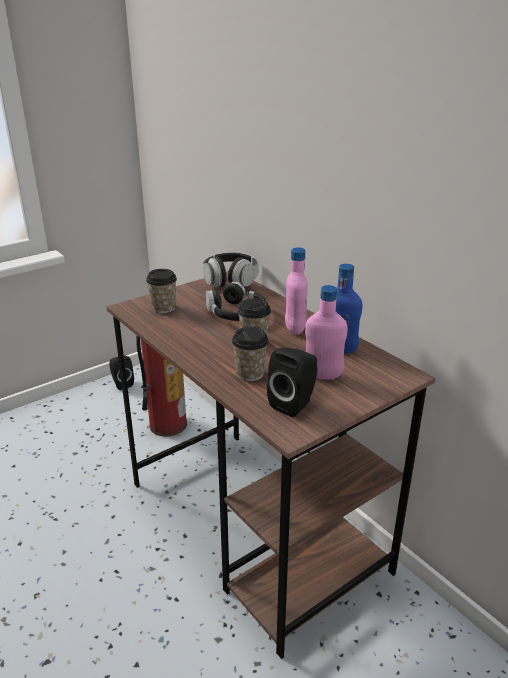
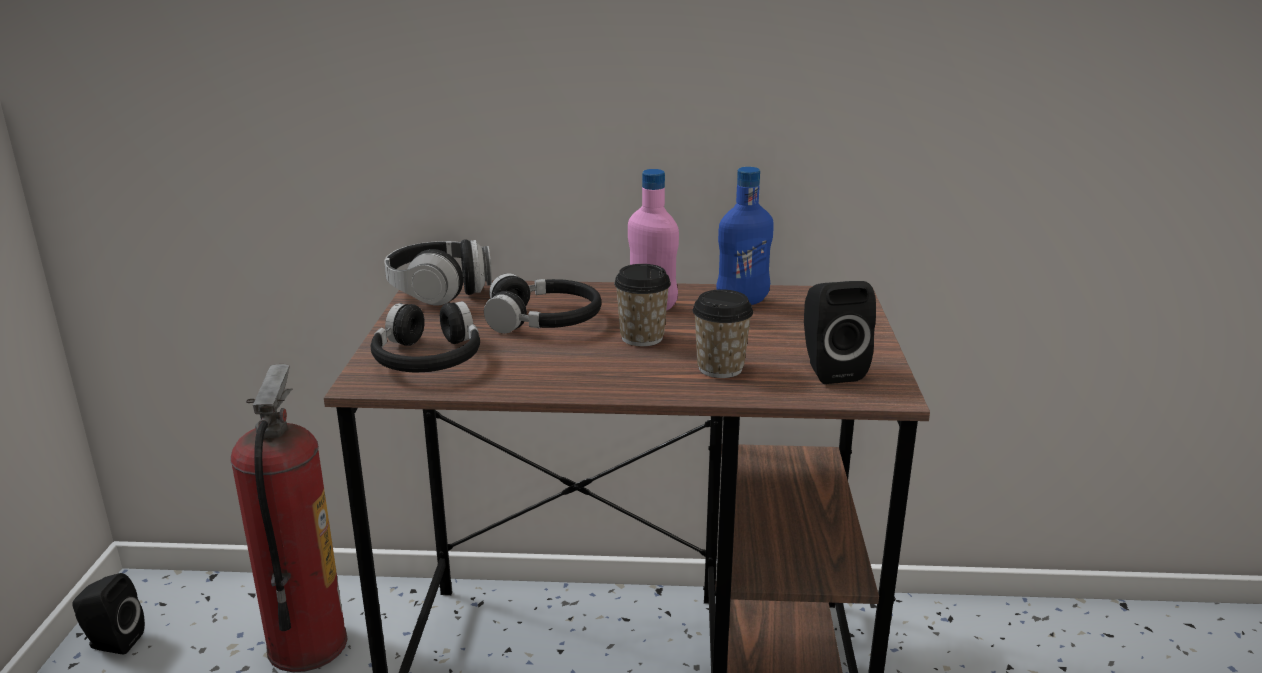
camera: 50 degrees left, 5 degrees down
(163, 308) = (428, 358): cup -> black headphones
(323, 375) = (789, 332): pink bottle -> none

